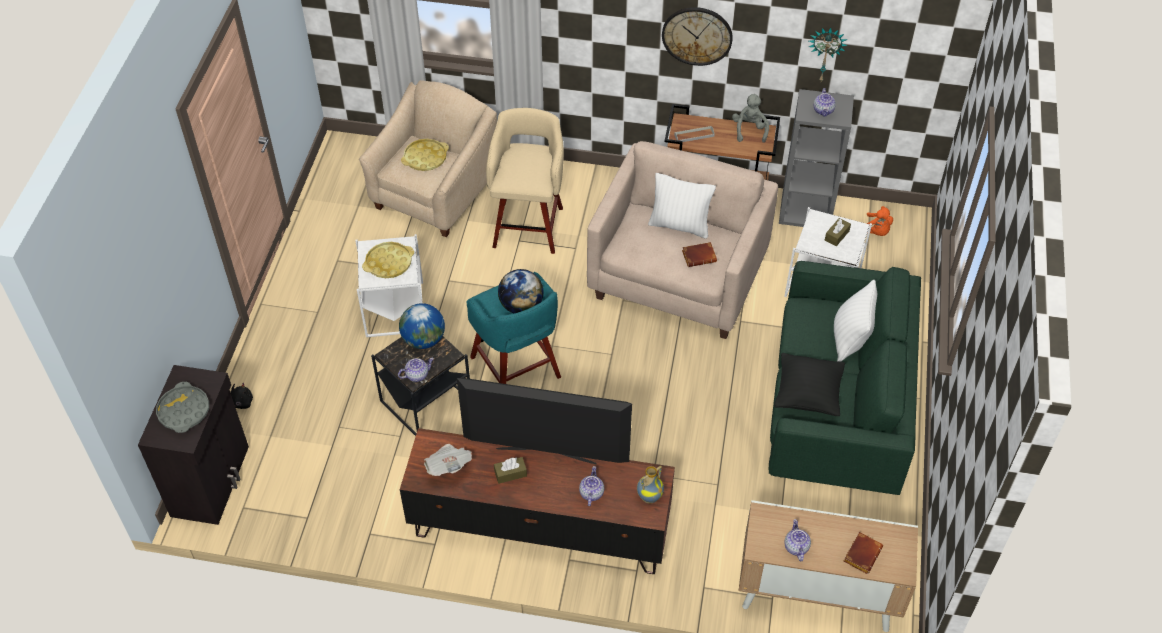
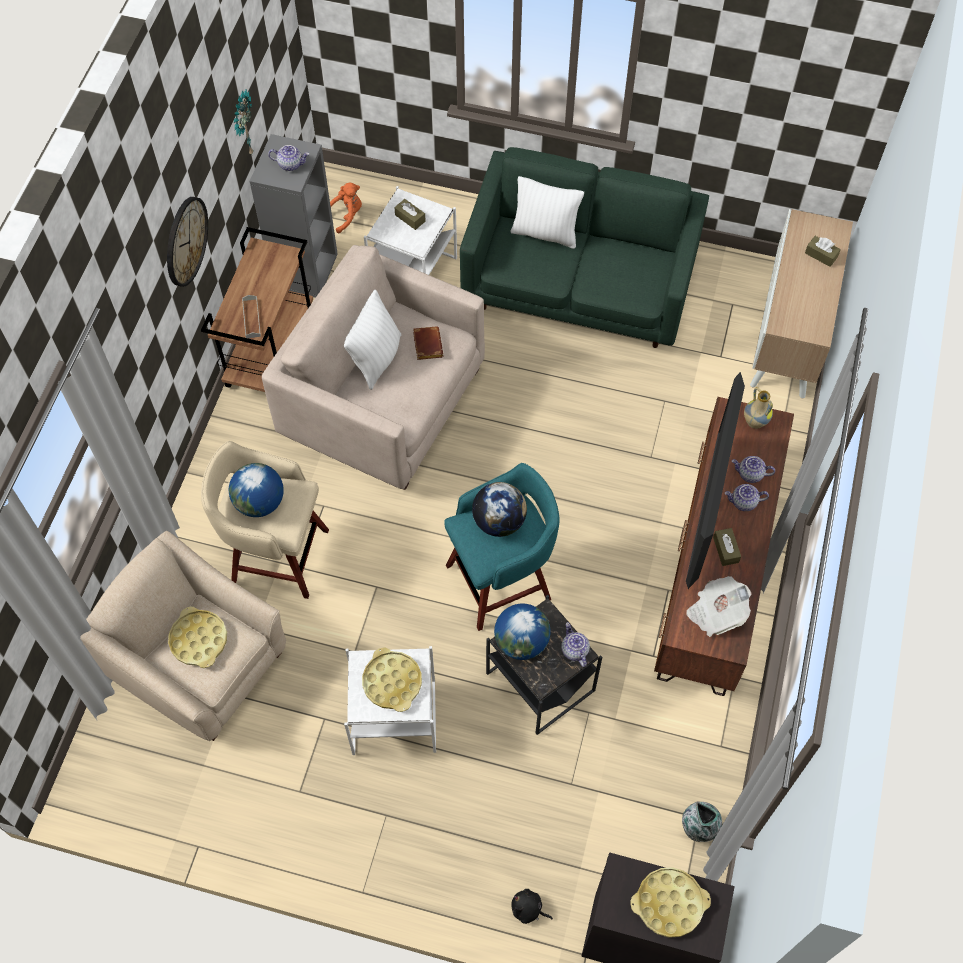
camera: 85 degrees left, 10 degrees up
(184, 411) = (669, 904): grey tray -> yellow tray
(297, 517) = (697, 830): none -> vase
(526, 161) = (259, 502): none -> globe
(749, 130) = (253, 263): grey plush toy -> none
(795, 547) = (816, 304): teapot -> teapot (743, 502)
(807, 395) = (614, 280): black pillow -> none
(861, 553) = (821, 255): brown book -> brown tissue box

